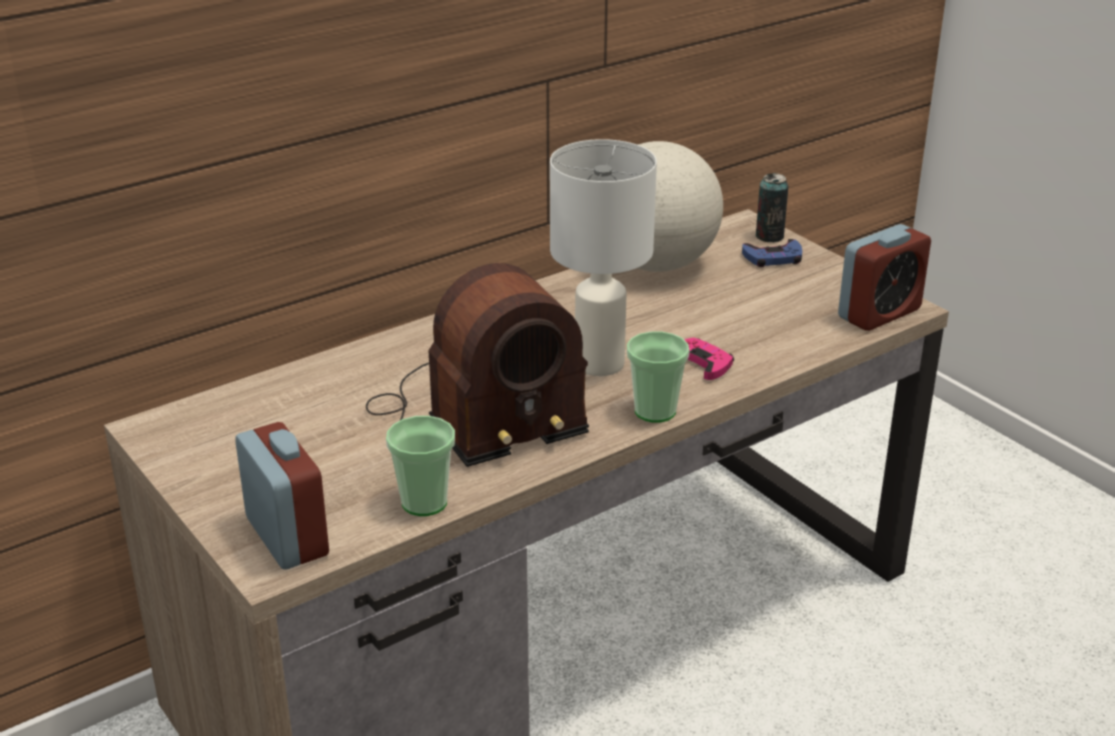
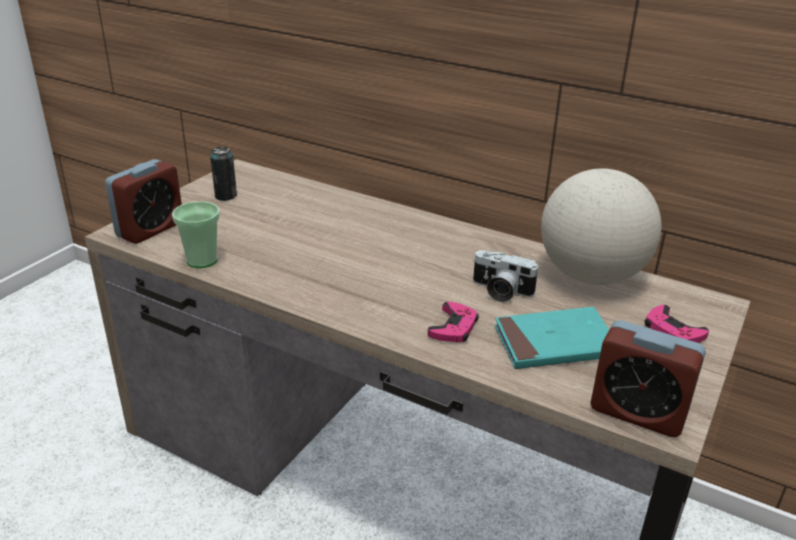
camera: 65 degrees right, 0 degrees up
(472, 418) = (307, 253): radio -> none
(598, 364) = (414, 283): white table lamp -> none
(650, 319) = (500, 291): none -> camera
(655, 411) = (365, 321): cup -> none
(759, 318) = (555, 343): none -> turquoise book
(769, 236) = (711, 321): can -> can (226, 196)
(773, 258) = (672, 331): blue game controller -> pink game controller

